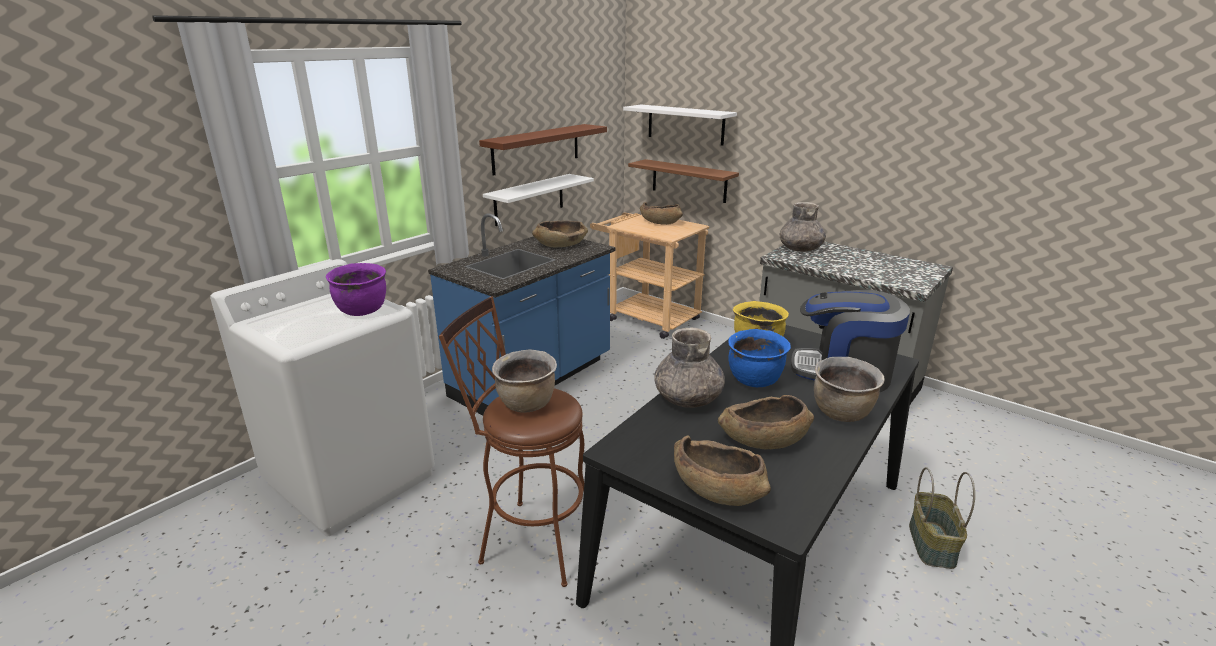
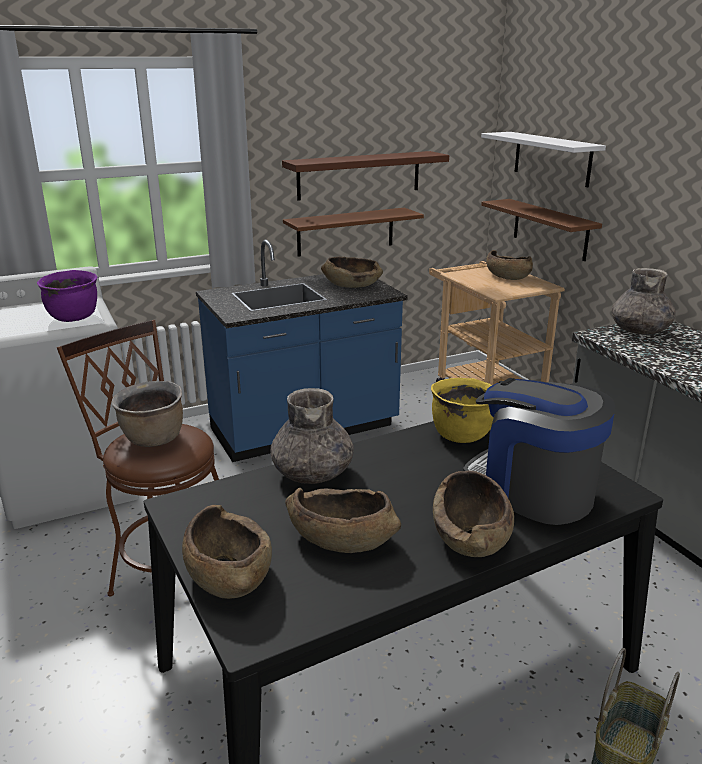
camera: 25 degrees right, 0 degrees up
(529, 199) = (345, 232): white shelf -> brown shelf
(755, 380) = (411, 472): blue cooking pot -> none
(842, 413) = (471, 536): brown cooking pot -> brown bowl

